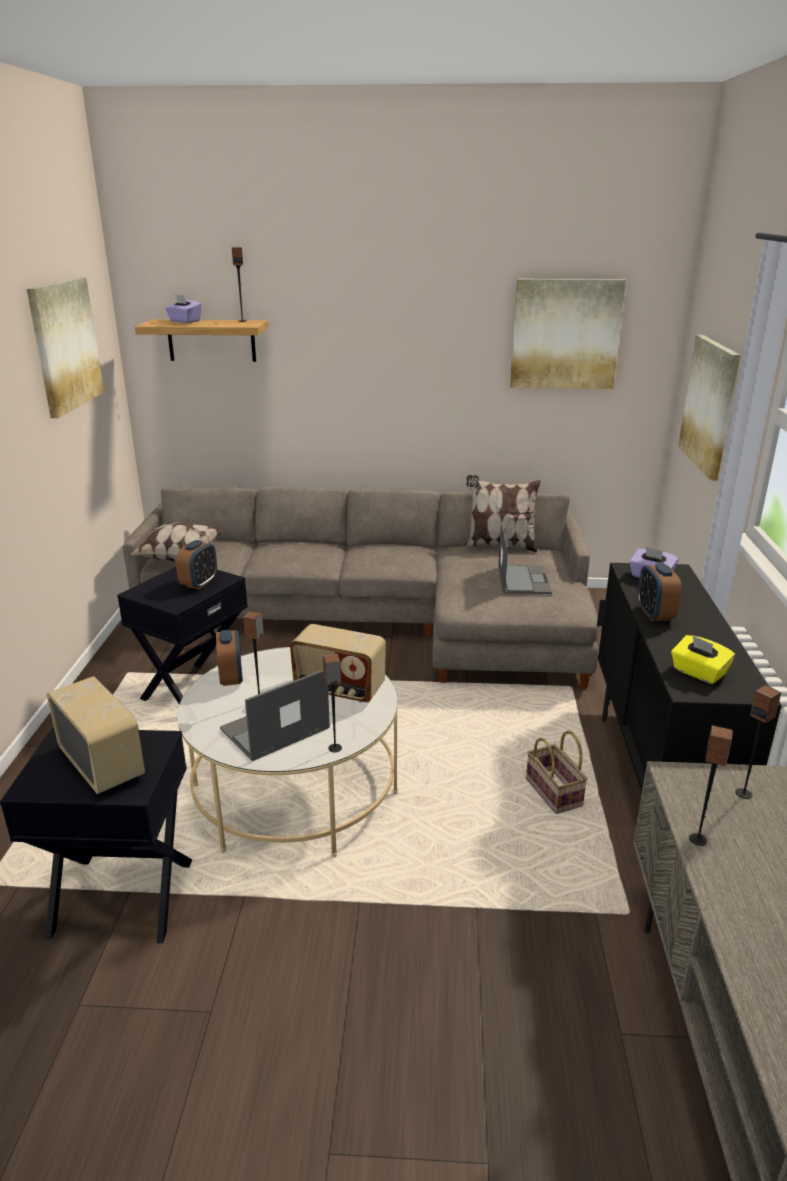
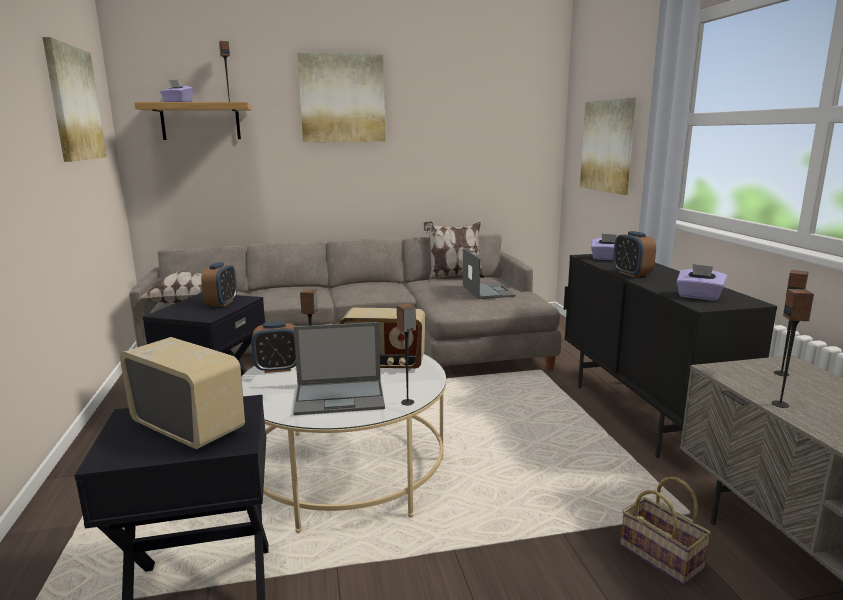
camera: 15 degrees left, 10 degrees down
(231, 678) = (277, 368): alarm clock -> alarm clock turned 105 degrees clockwise
(274, 729) = (341, 397): laptop -> laptop turned 135 degrees counterclockwise
(555, 793) = (574, 439): basket -> basket (663, 557)
(565, 334) = (485, 113): picture -> picture (342, 98)
(698, 673) = (699, 297): yellow tissue box -> purple tissue box

